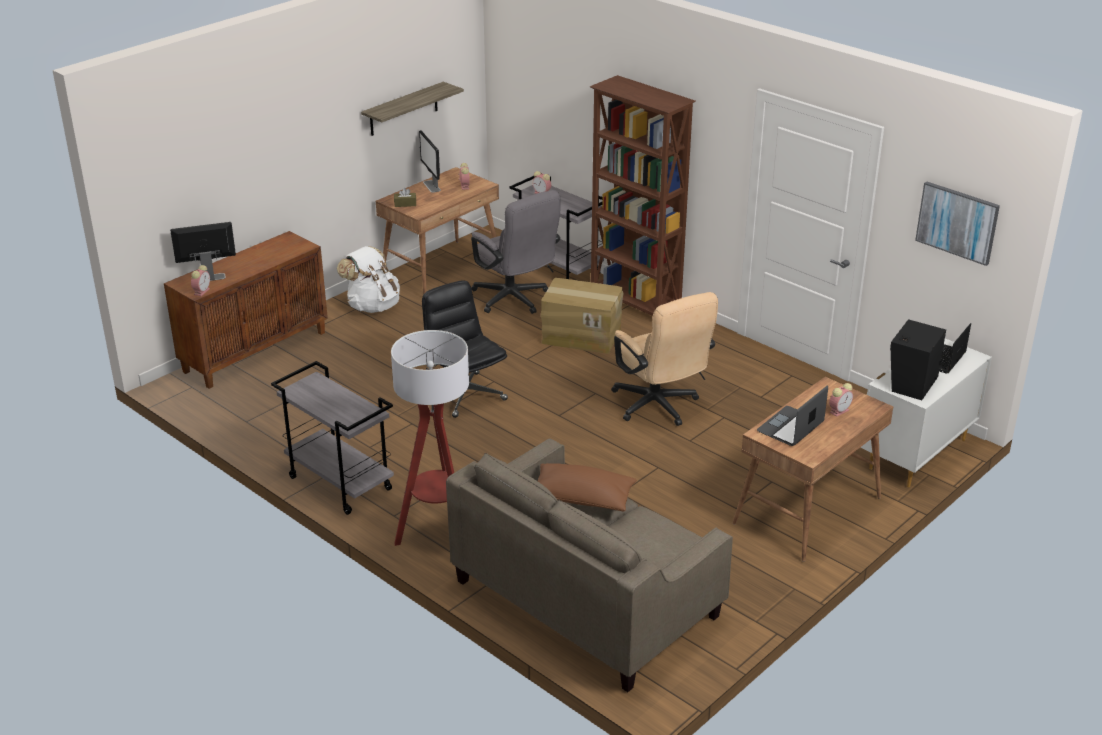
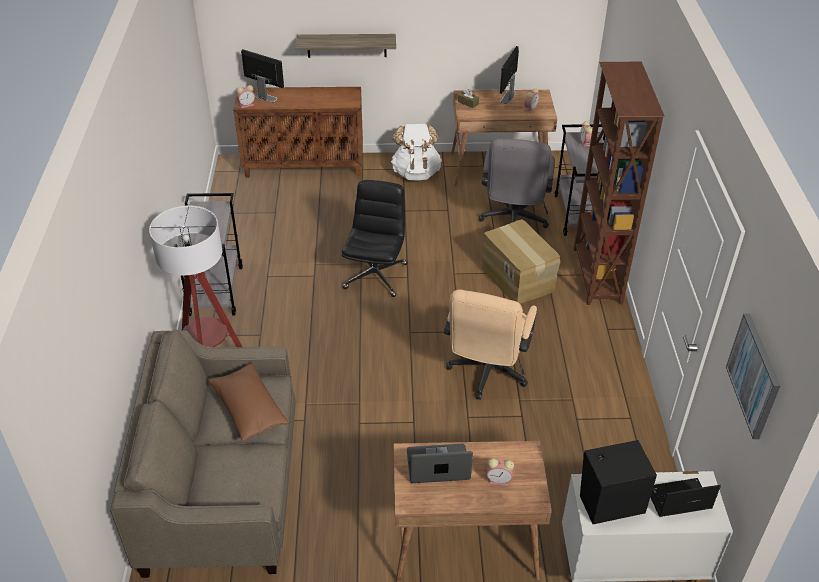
camera: 45 degrees right, 10 degrees up
(403, 109) = (500, 22): shelf -> shelf (346, 45)

